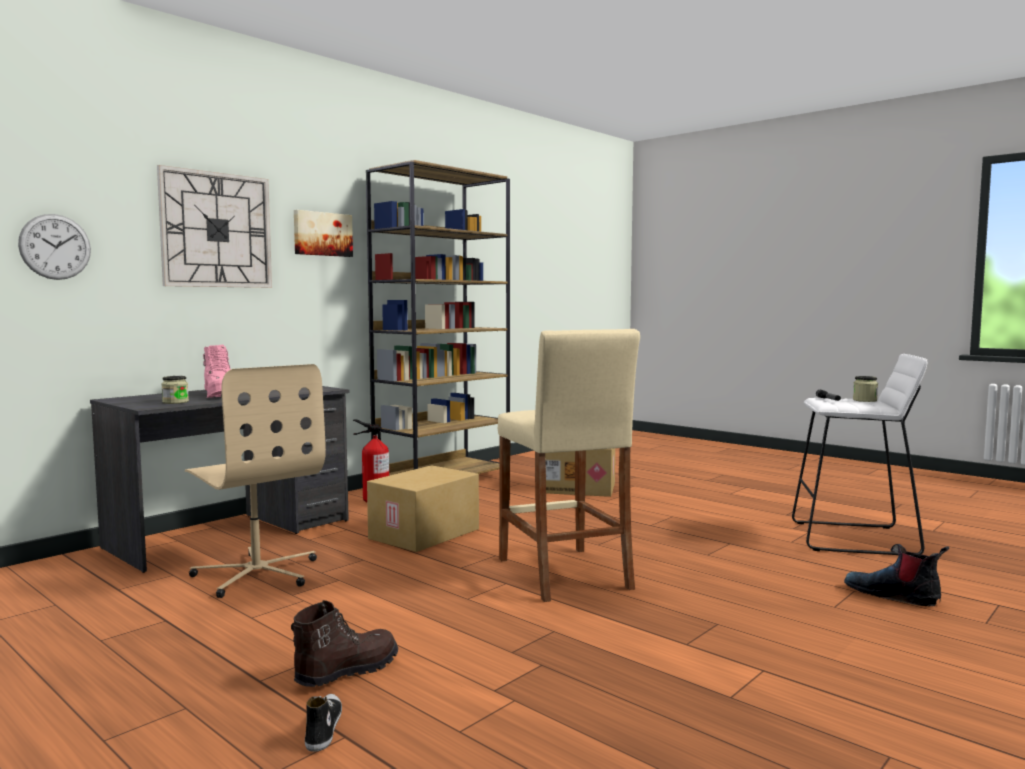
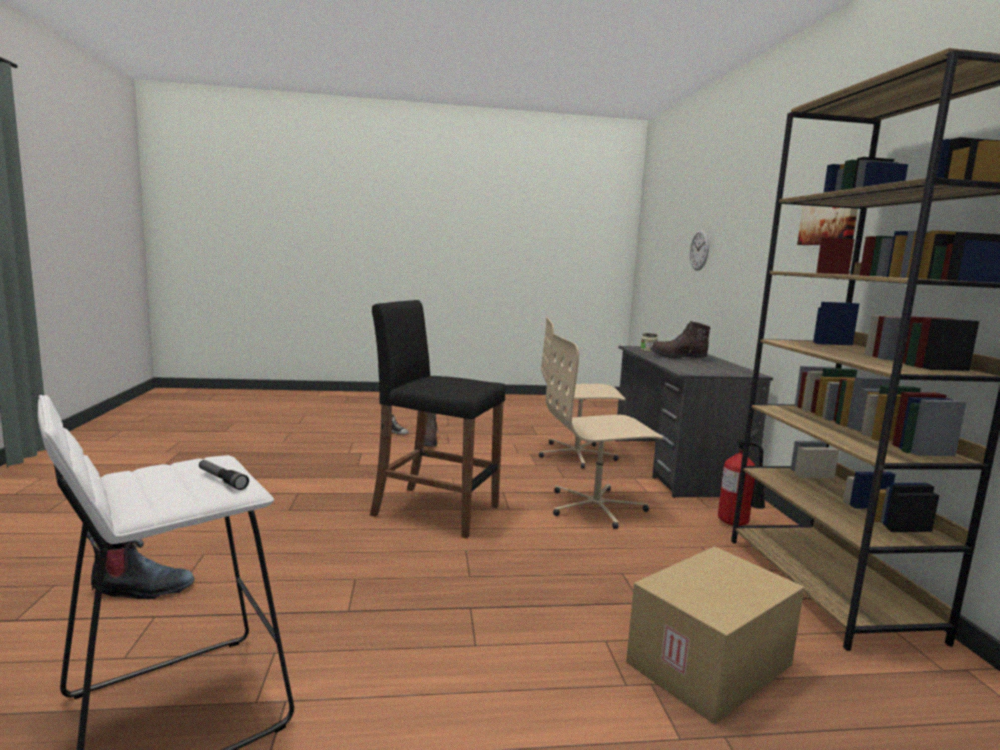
camera: 130 degrees right, 5 degrees up
(216, 230) = (758, 228): wall clock -> none
(220, 395) = (678, 357): pink boot -> brown boot
(425, 534) = (596, 507): cardboard box -> beige office chair
(563, 574) = (435, 511): beige stool -> black stool
(864, 400) = (149, 495): jar -> none

